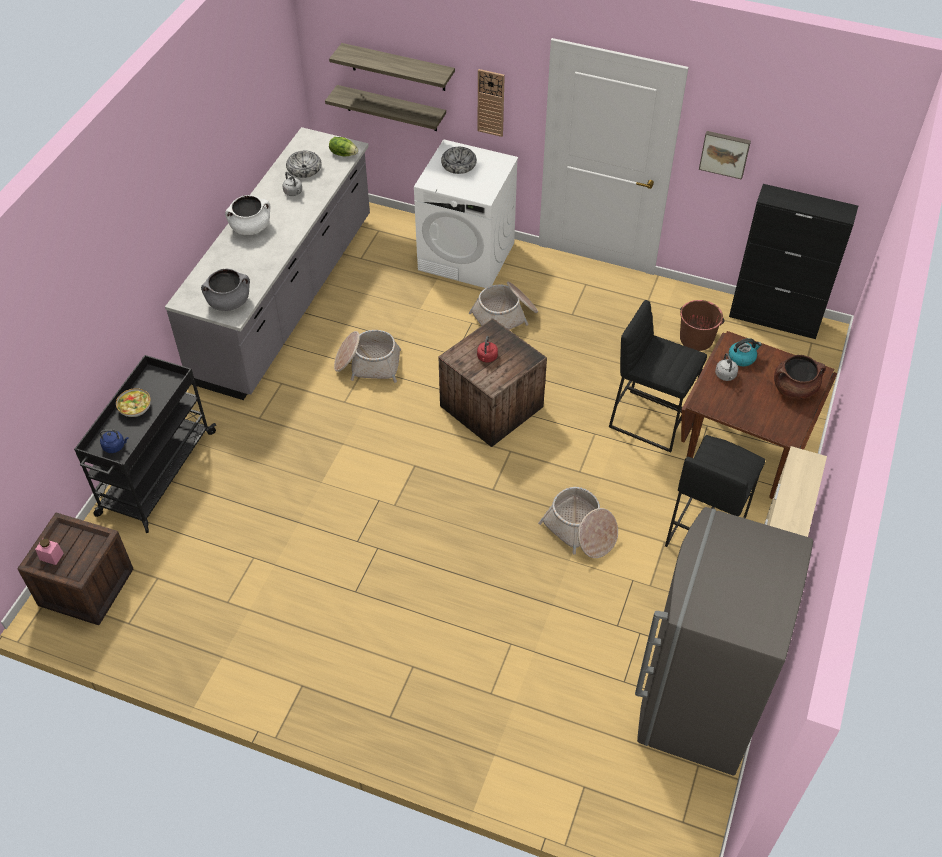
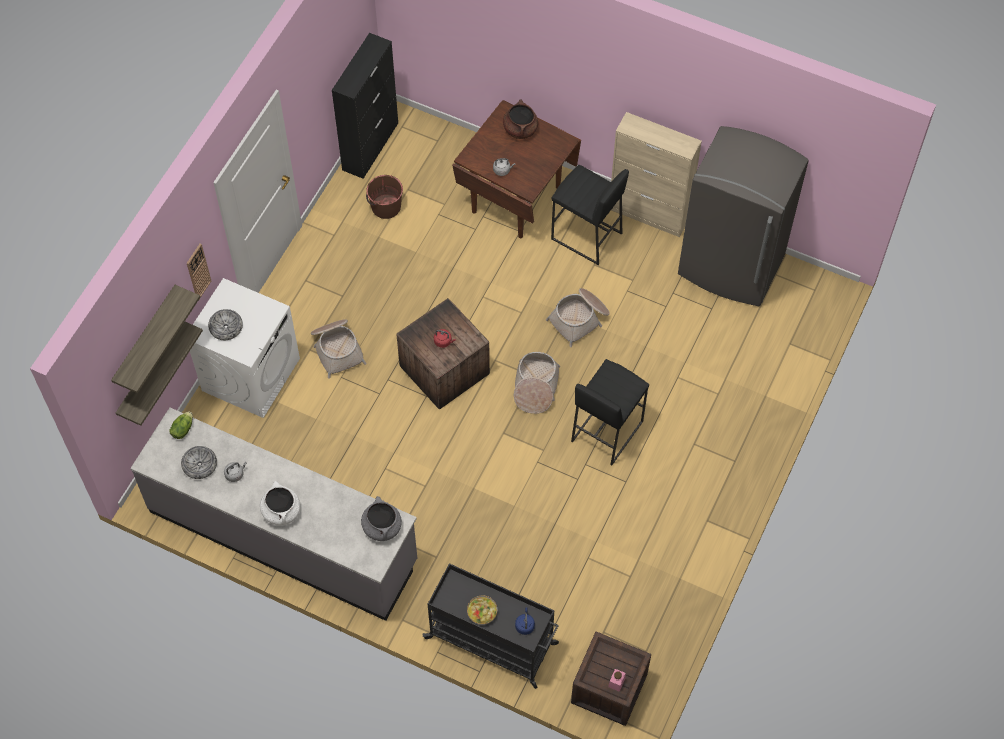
camera: 85 degrees left, 10 degrees up
(367, 364) = (381, 465): basket -> basket (535, 387)
(650, 420) = (473, 254): black stool -> black stool (606, 431)
(725, 153) = (307, 104): picture -> none
(742, 358) = (484, 156): kettle -> none

